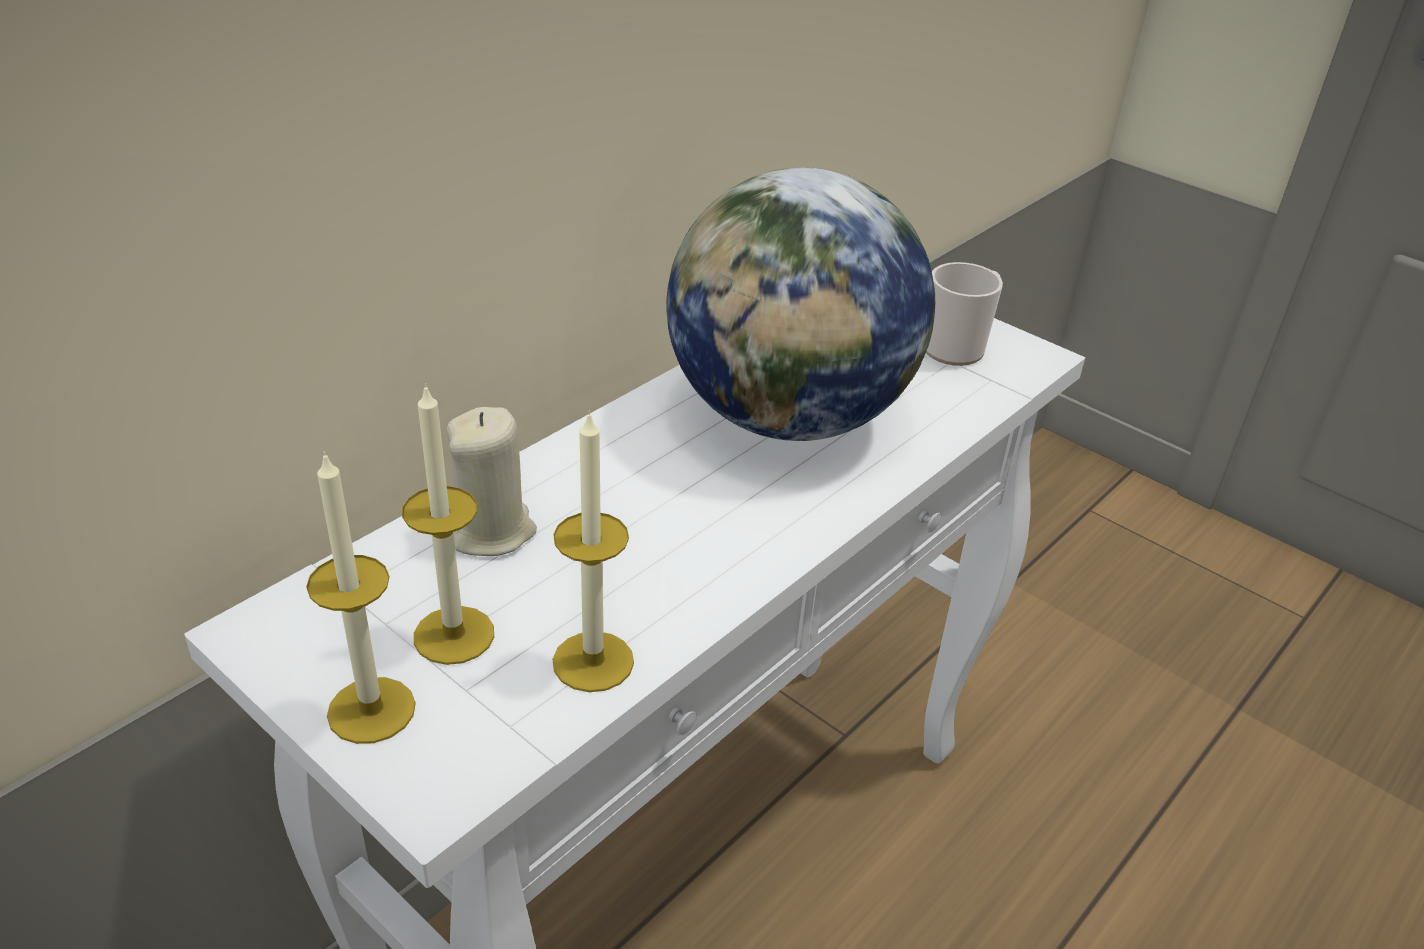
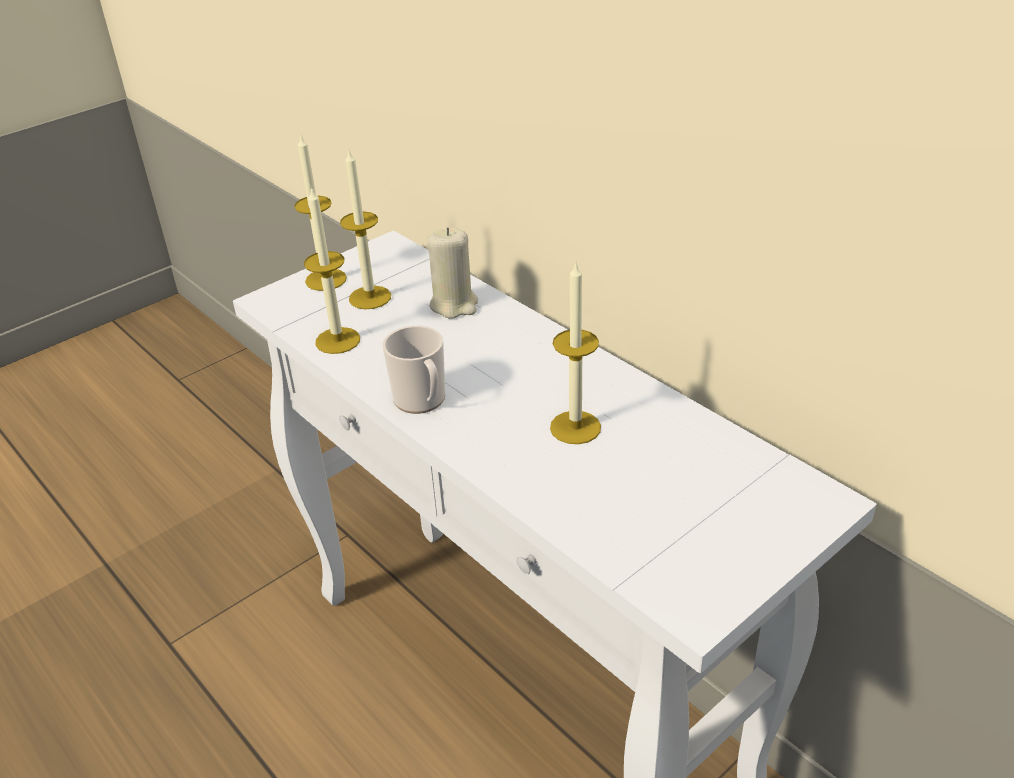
camera: 100 degrees right, 0 degrees up
(789, 417) = (575, 427): globe -> candle
(958, 347) = (703, 548): mug -> mug (422, 401)

